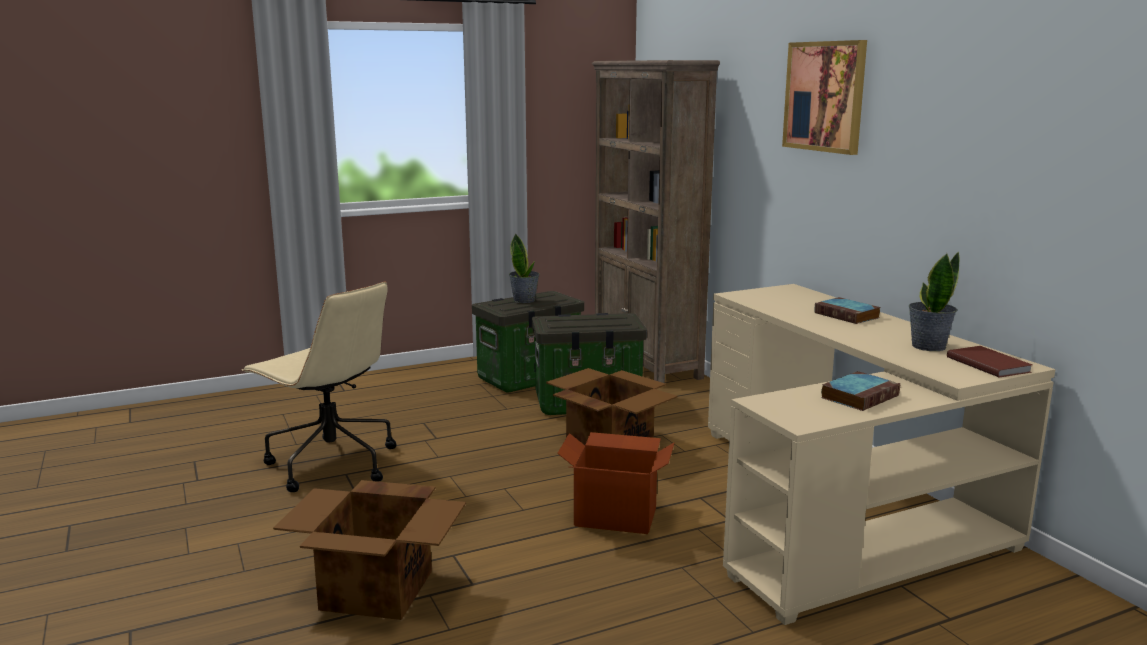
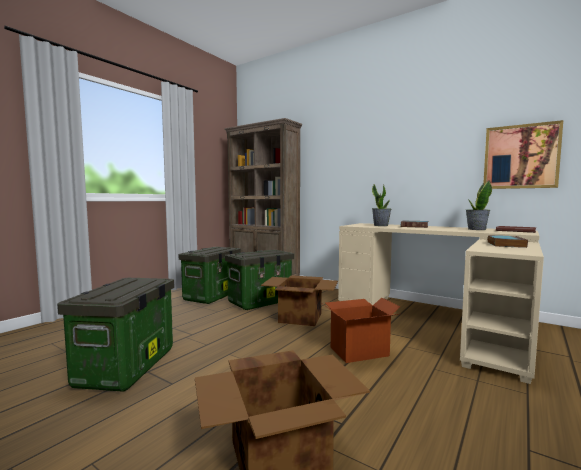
camera: 30 degrees left, 10 degrees down
(330, 464) = (127, 368): beige office chair -> storage box
(524, 300) = (208, 249): potted plant -> potted plant (381, 225)
(825, 96) = (373, 131): picture -> picture (520, 157)

